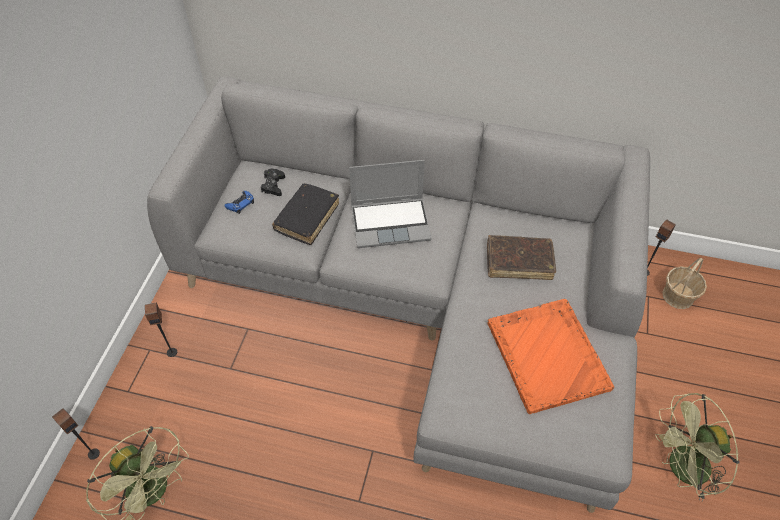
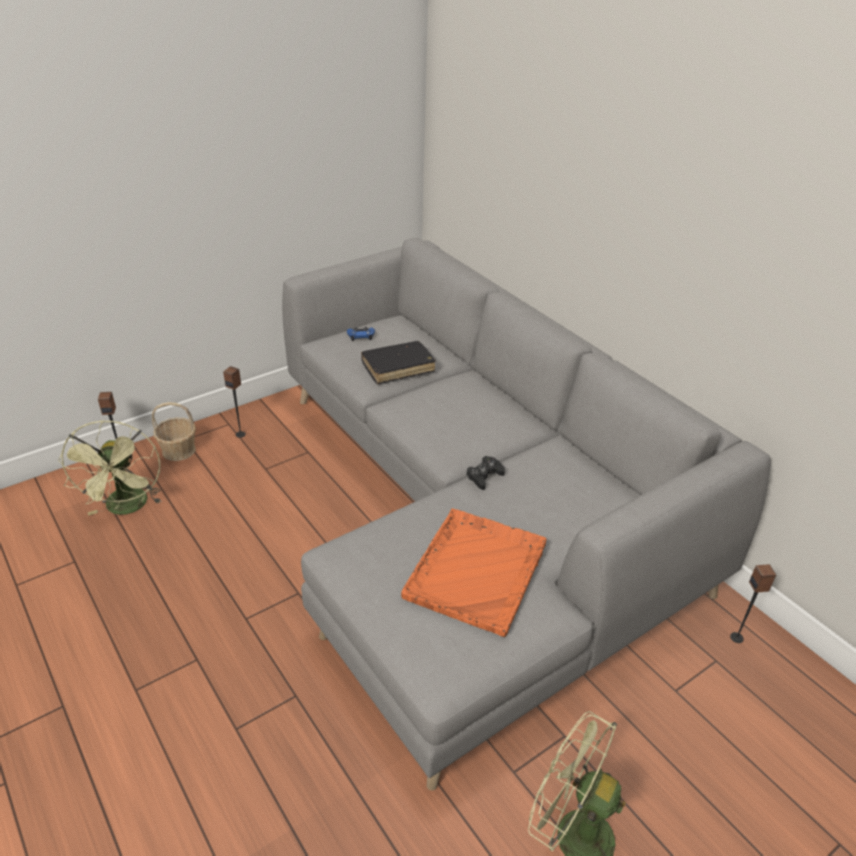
camera: 40 degrees right, 15 degrees down
(273, 185) = (399, 336): black game controller -> black game controller (484, 476)
(391, 223) = (461, 405): laptop -> none
(519, 262) = (543, 494): brown book -> none
(678, 296) = (756, 684): basket -> basket (179, 450)

